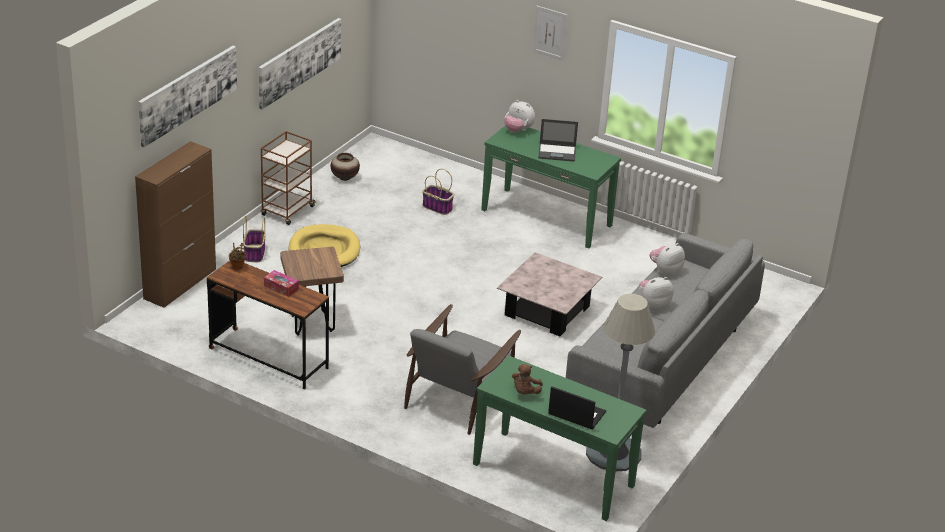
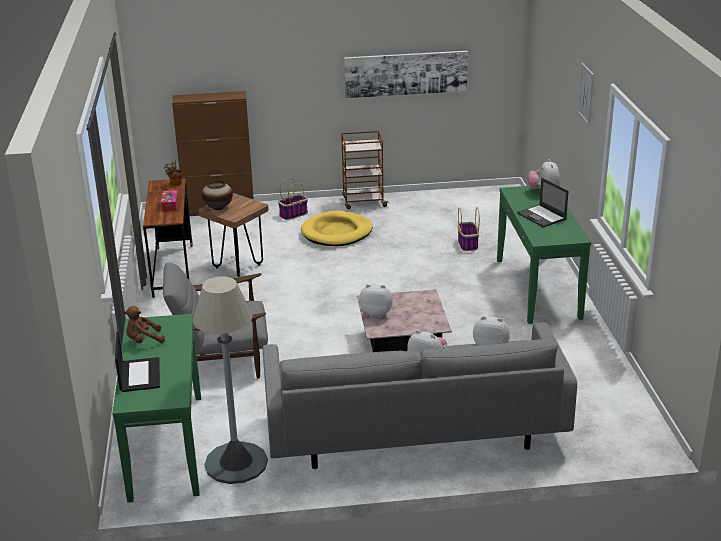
camera: 55 degrees right, 5 degrees down
(187, 94) = (244, 48): picture -> none
(345, 178) = (442, 200): vase -> vase (218, 207)
(536, 292) = (376, 313): none -> plush toy

